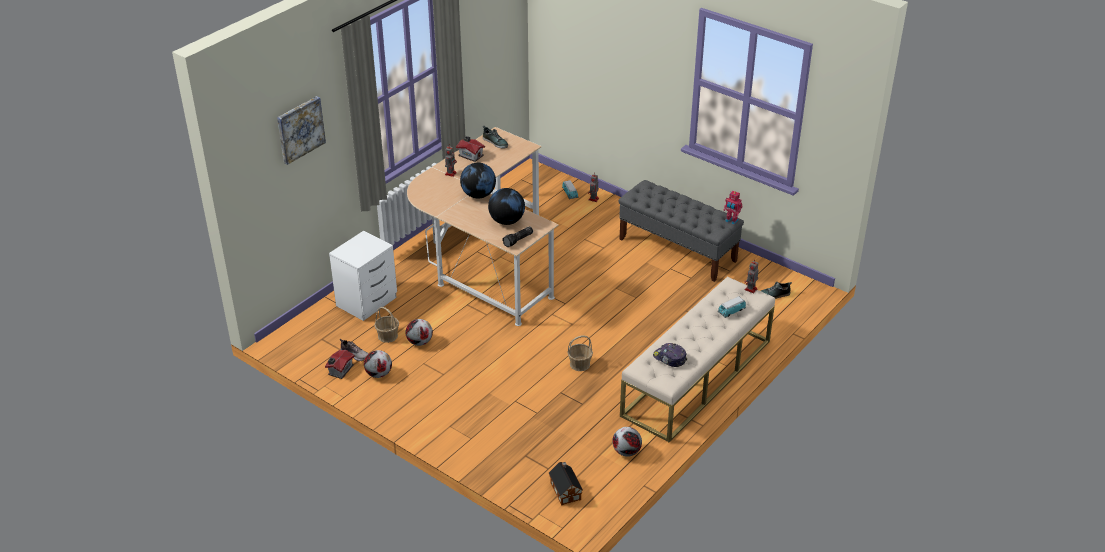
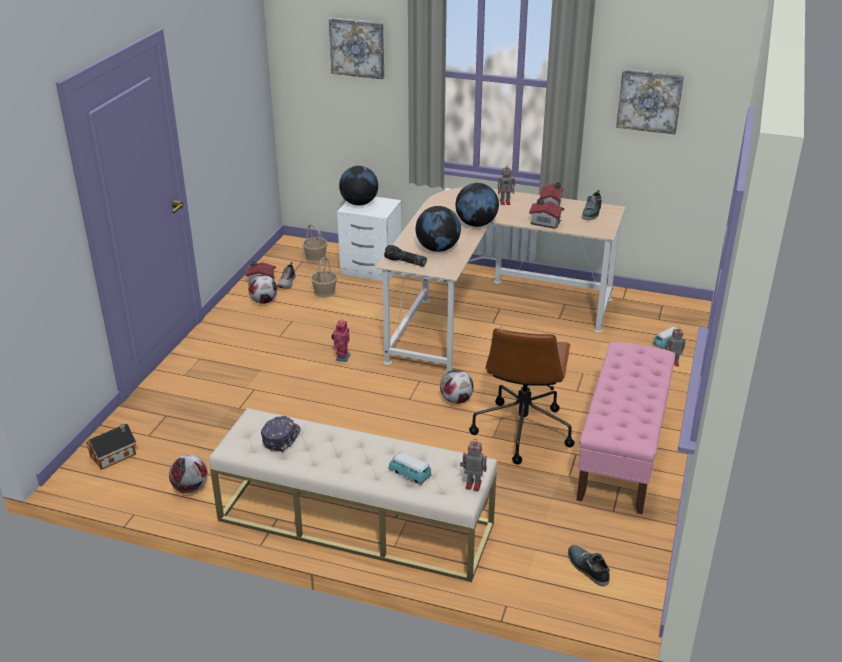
camera: 70 degrees right, 5 degrees down
(353, 253) = (359, 203): none -> globe
(419, 342) = (324, 311): football -> football (456, 400)
(482, 46) = (649, 101): none -> picture
(496, 165) = (545, 222): none -> toy house
(580, 364) = (337, 420): basket -> basket (315, 257)
(634, 283) = (522, 430): none -> brown office chair
(678, 250) = (622, 453): grey bench -> pink bench
(731, 221) = (634, 440): toy robot -> toy robot (341, 357)

